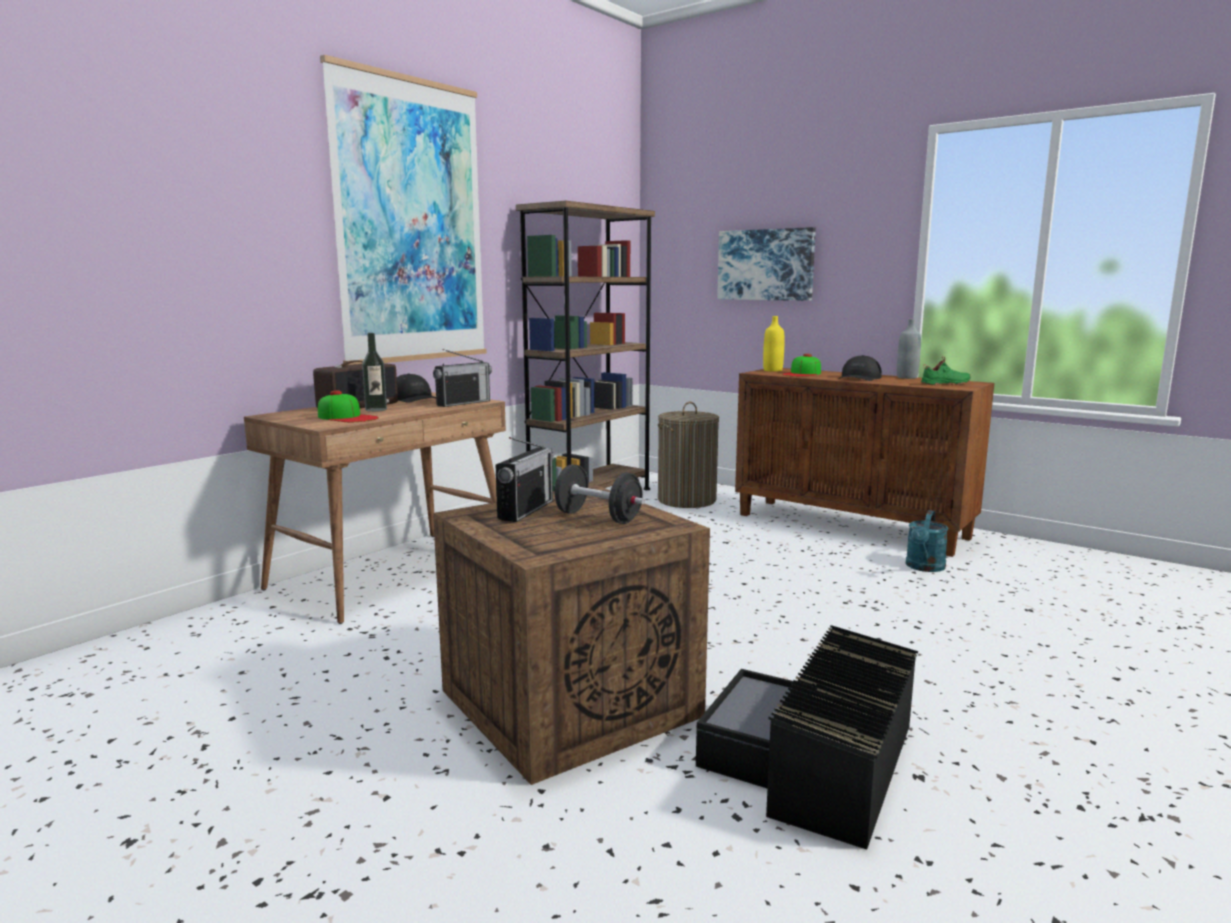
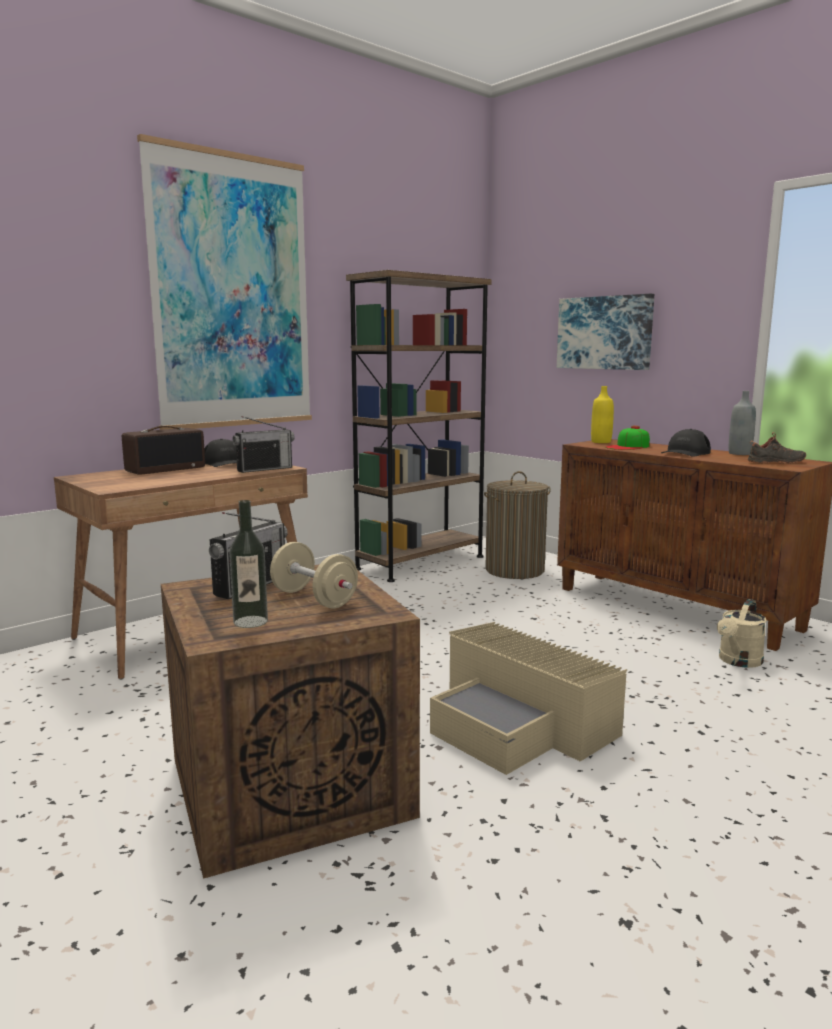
camera: 10 degrees right, 0 degrees up
(347, 417) = (141, 481): cap -> none
(376, 410) = (176, 474): bottle -> bottle (250, 622)
(598, 517) = (314, 598): black dumbbell -> beige dumbbell
(757, 633) = (520, 724): none -> beige storage box
(815, 762) = (514, 888): black storage box -> none
(924, 567) = (738, 662): turquoise watering can -> beige watering can
(946, 384) = (776, 463): green shoe -> black shoe

